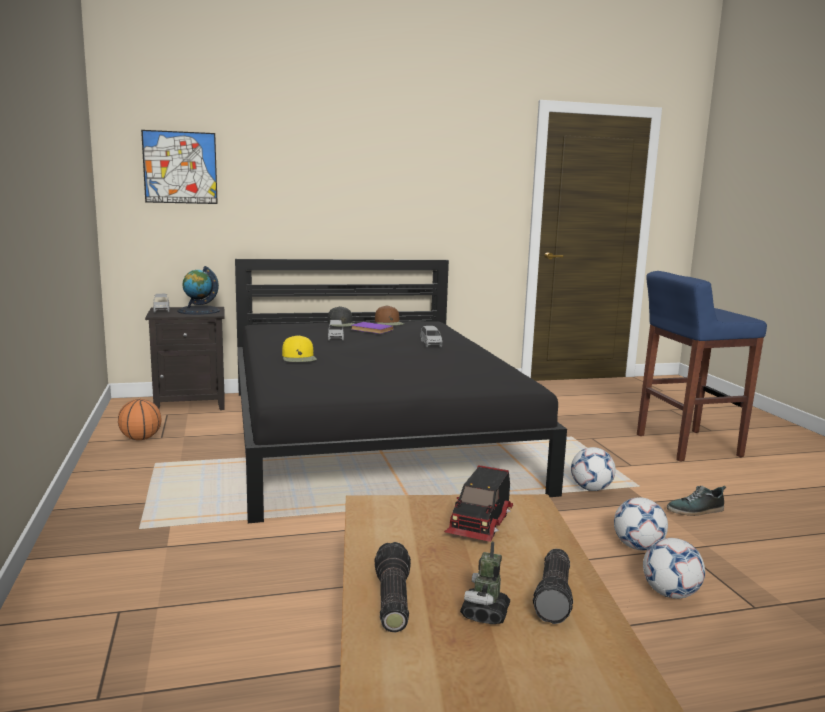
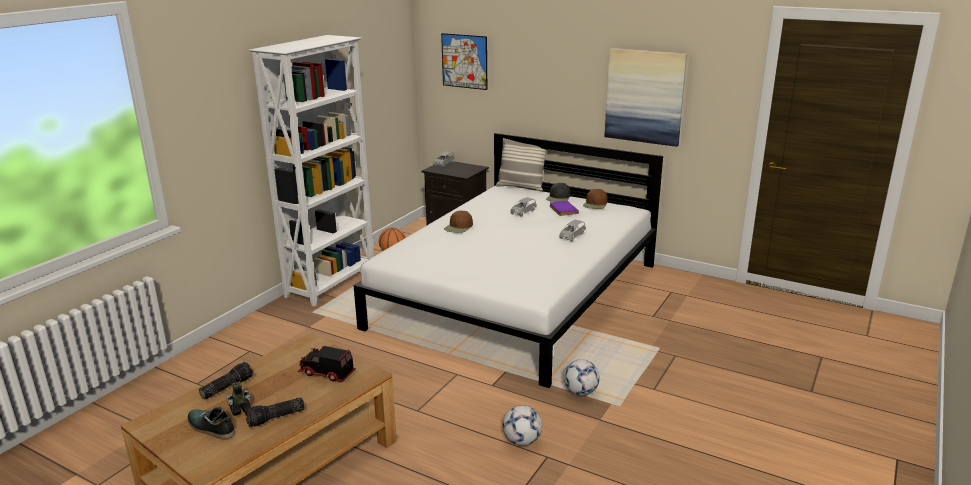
camera: 45 degrees right, 10 degrees up
(107, 489) = (332, 283): none -> white bookcase
(198, 311) = (463, 169): globe -> none
(280, 323) = (521, 187): none -> pillow
(299, 358) = (458, 227): yellow cap -> brown cap
(372, 435) = (518, 295): black bed -> white bed
(422, 197) = (644, 96): none -> picture
(481, 524) = (326, 373): toy truck -> toy truck turned 45 degrees clockwise
(670, 594) = (478, 474): football -> none
(686, 445) = (746, 394): blue stool -> none
(696, 510) = (620, 441): shoe -> shoe (210, 427)

